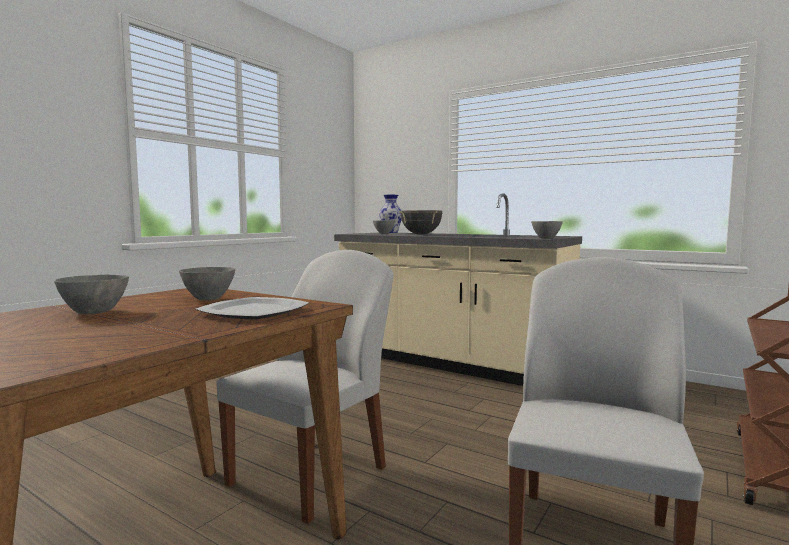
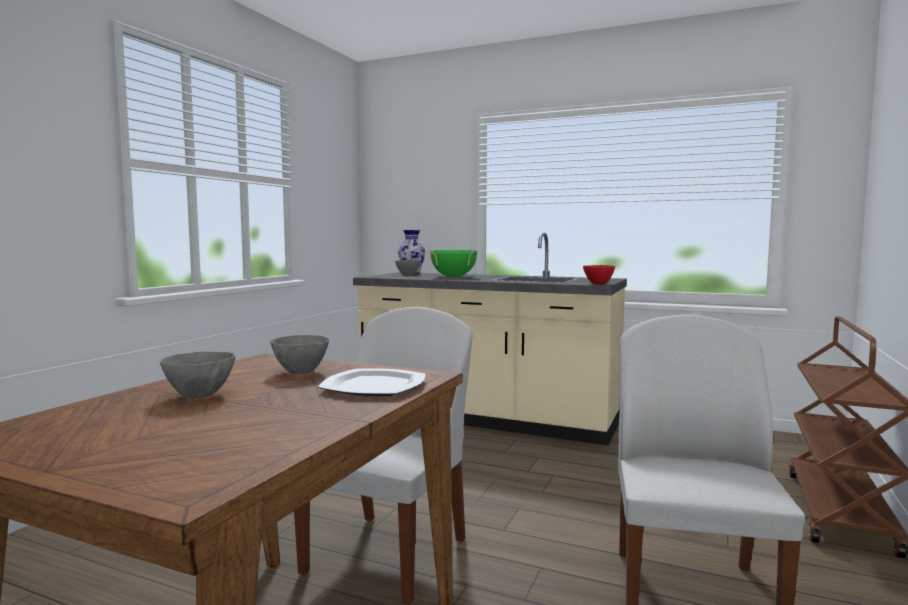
camera: 10 degrees left, 0 degrees up
(421, 234) = (453, 277): black cooking pot -> green cooking pot
(546, 238) = (598, 284): grey bowl -> red bowl

